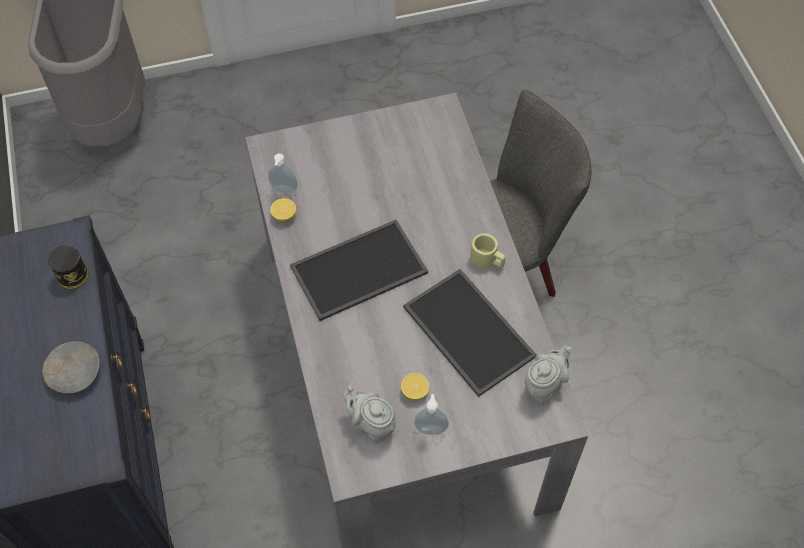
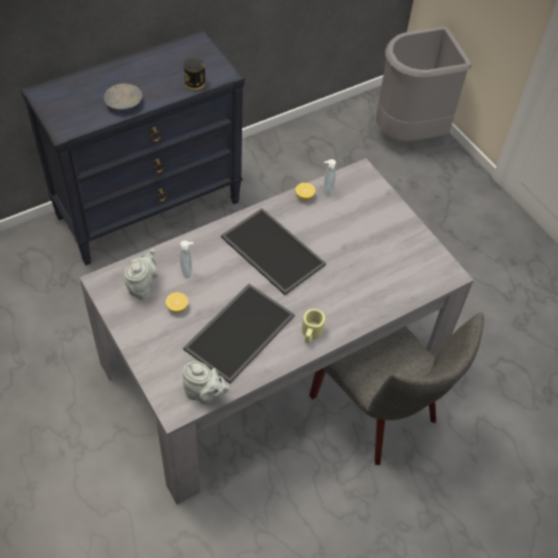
camera: 70 degrees right, 5 degrees down
(431, 428) = (149, 323): soap dispenser -> soap dispenser (187, 271)

